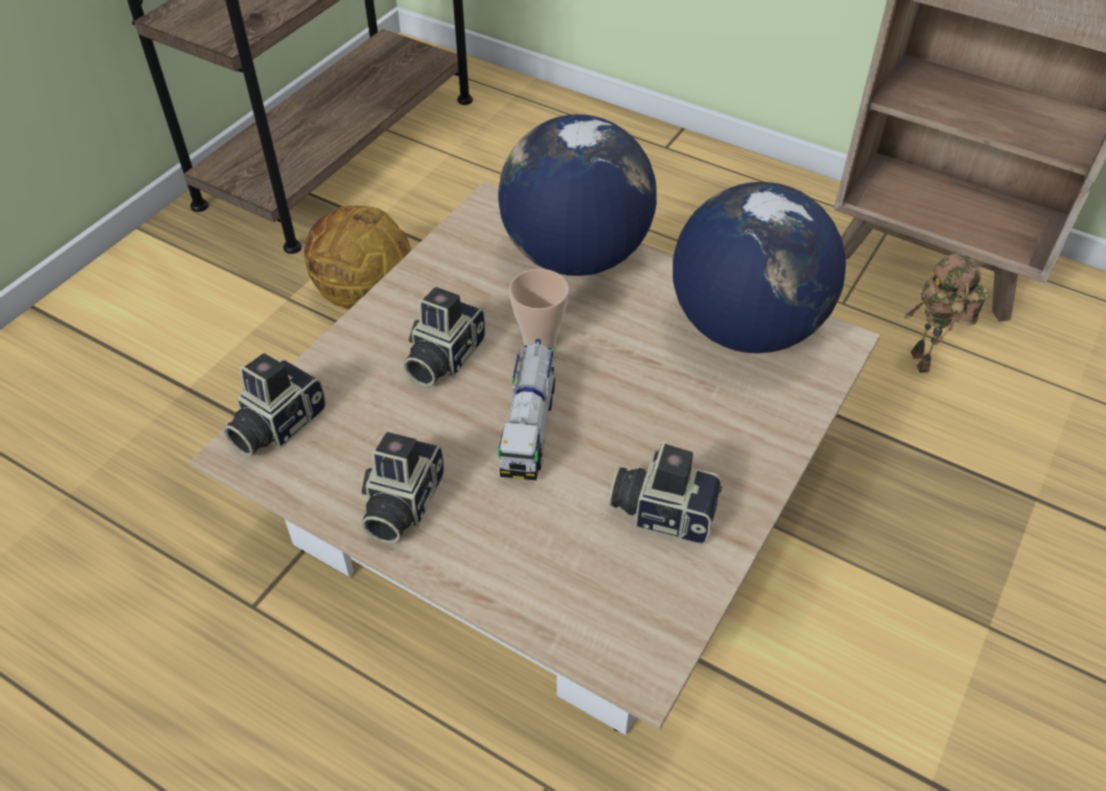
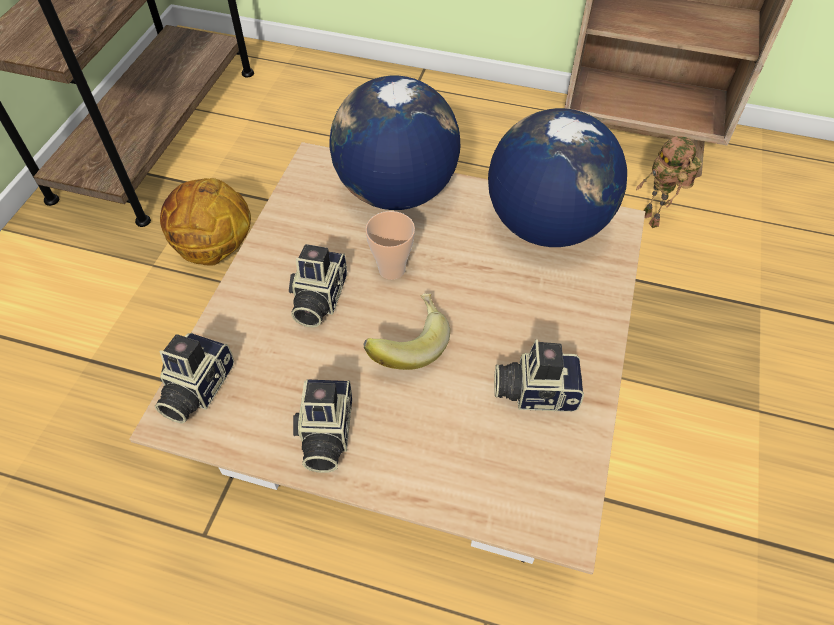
camera: 15 degrees left, 5 degrees up
(529, 427) = (407, 343): toy truck -> banana

